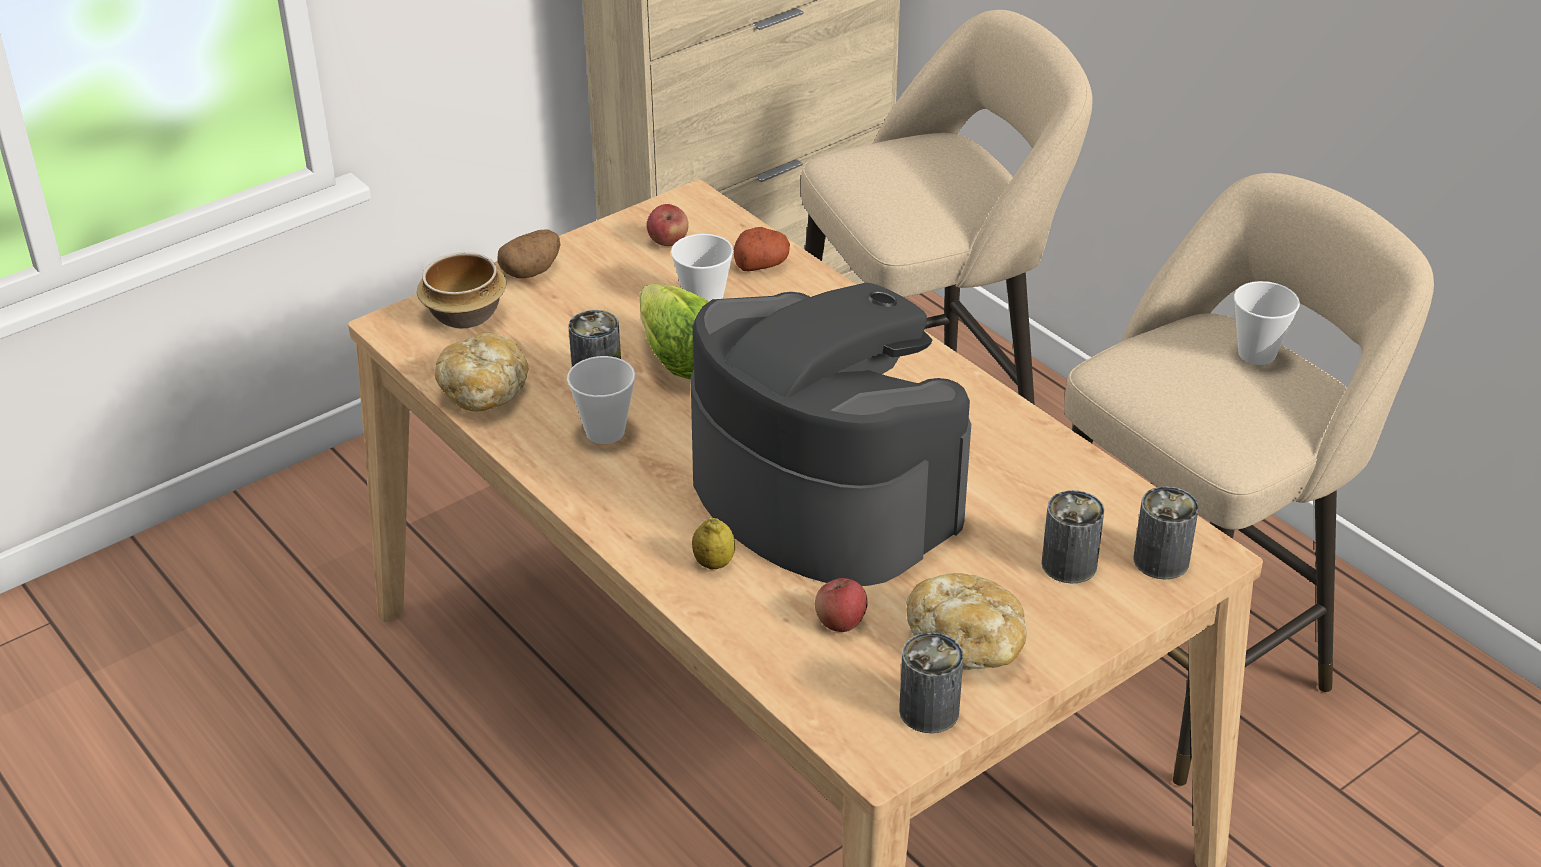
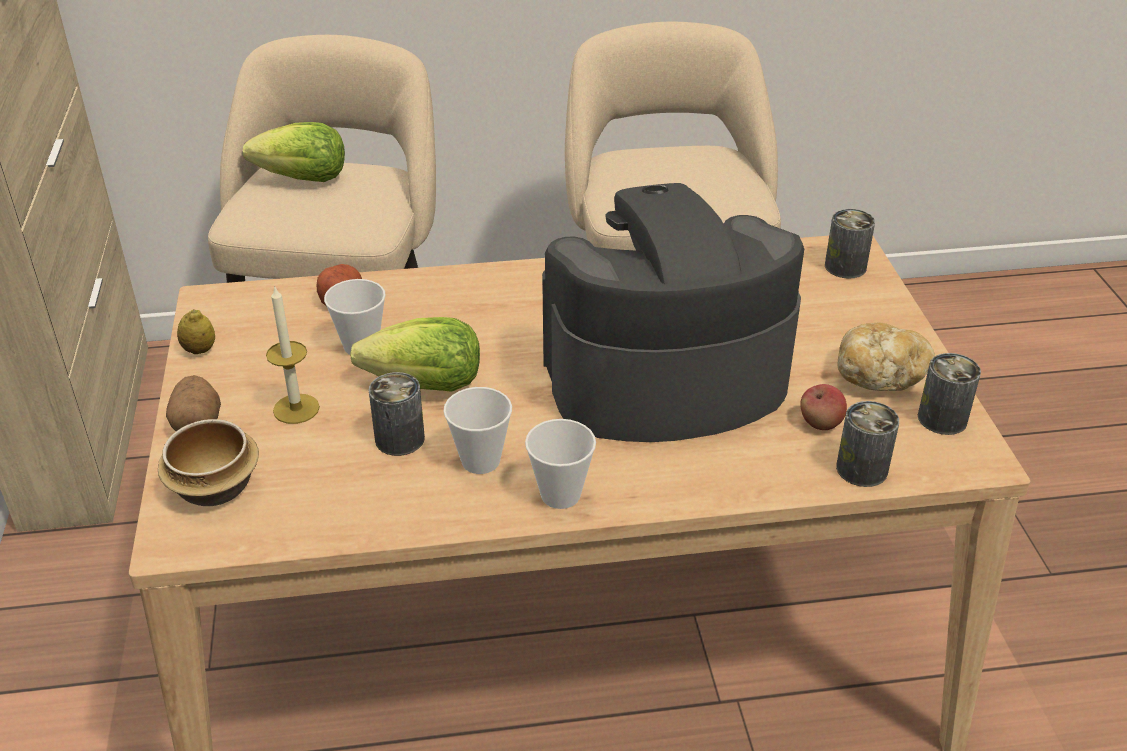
camera: 60 degrees left, 0 degrees up
(484, 391) = (348, 514): bread -> none
(590, 309) = (296, 409): none -> candle
(668, 242) = (251, 333): apple -> none
(714, 563) = (704, 461): lemon -> lemon (199, 350)
(936, 161) = (303, 179): none -> lettuce
(1069, 564) = (824, 302): can -> can (862, 469)
(1256, 354) = (662, 155): cup -> cup (560, 495)

